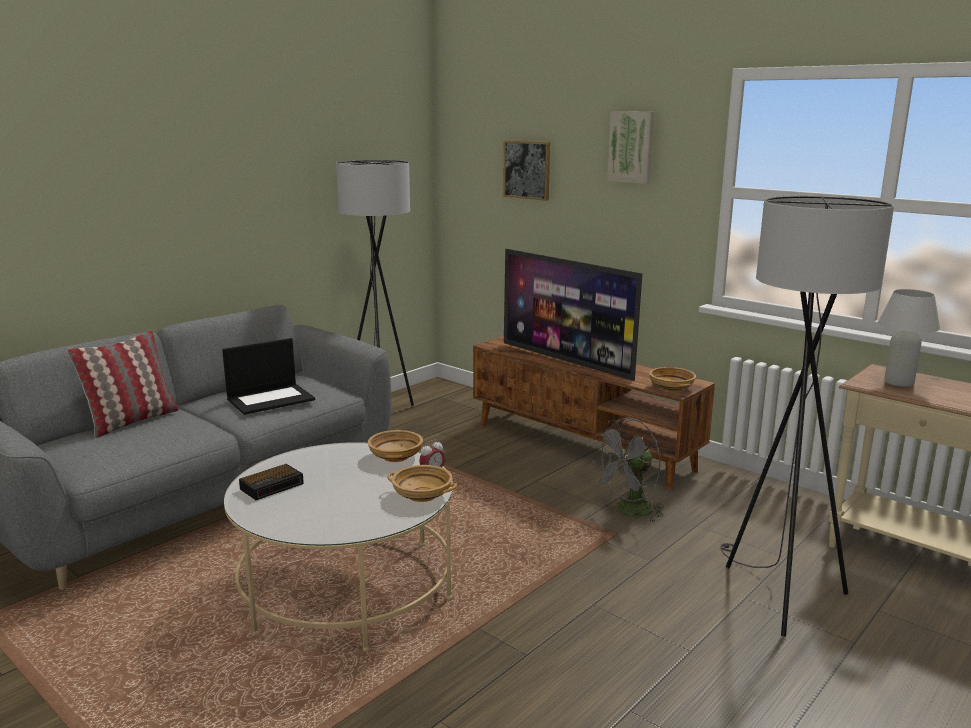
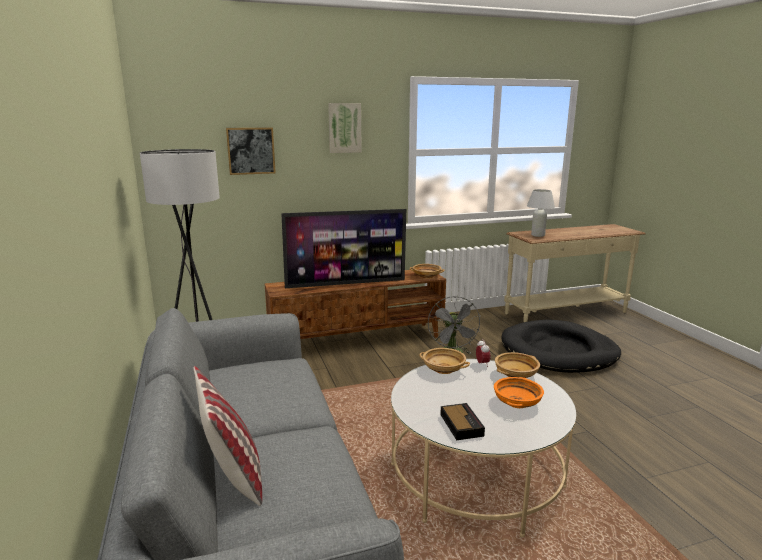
camera: 60 degrees left, 0 degrees up
(271, 399) = (278, 388): laptop -> none
(345, 506) = (517, 402): none -> orange bowl
(774, 593) = (559, 351): grey floor lamp -> black dog bed

